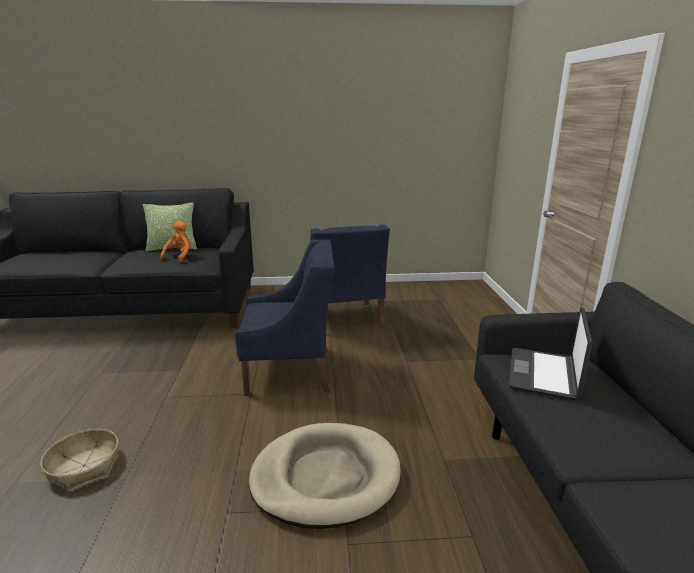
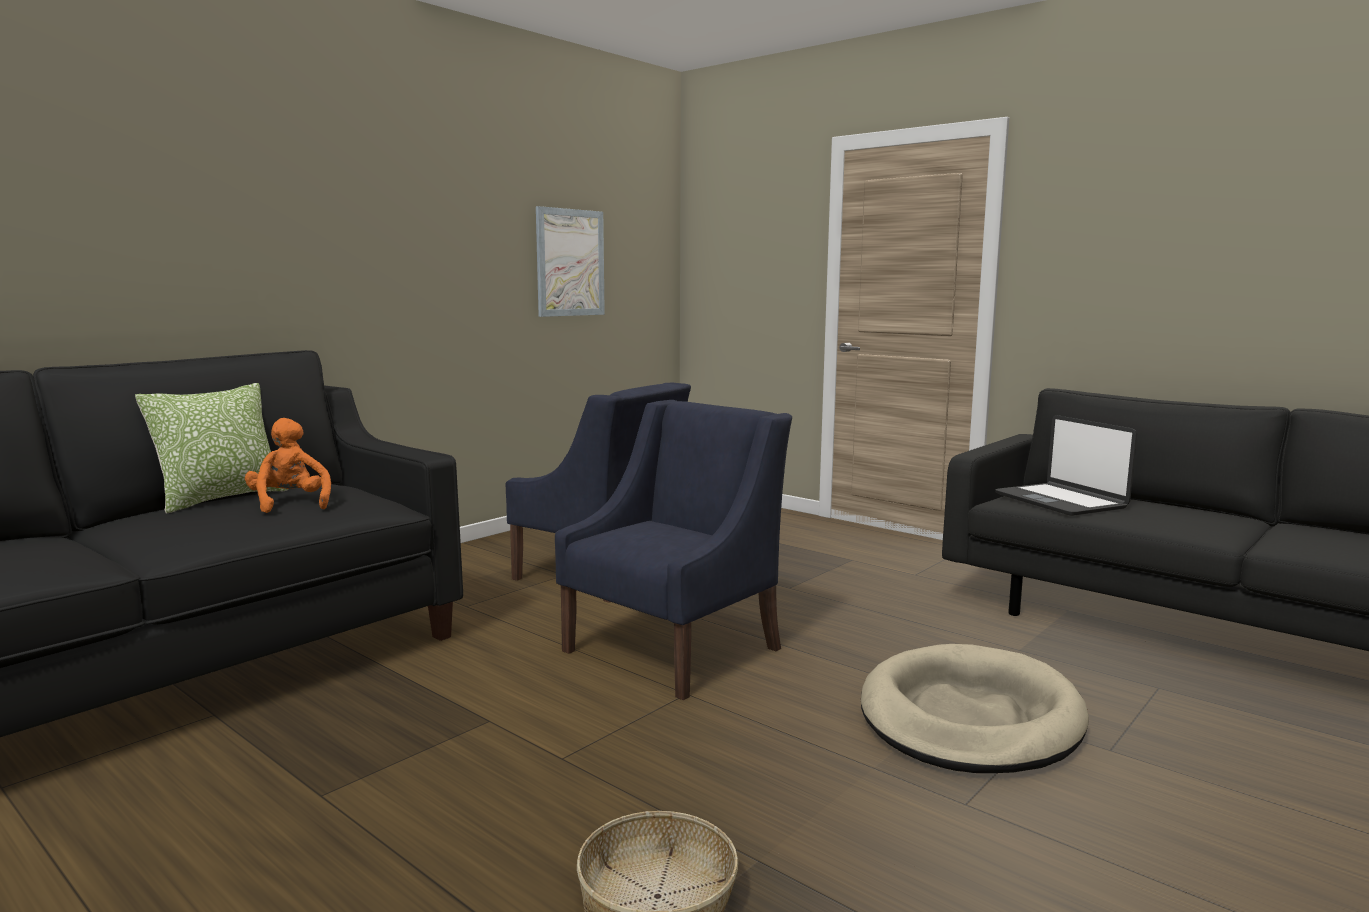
camera: 45 degrees left, 10 degrees down
(404, 141) = (570, 263): none -> picture

